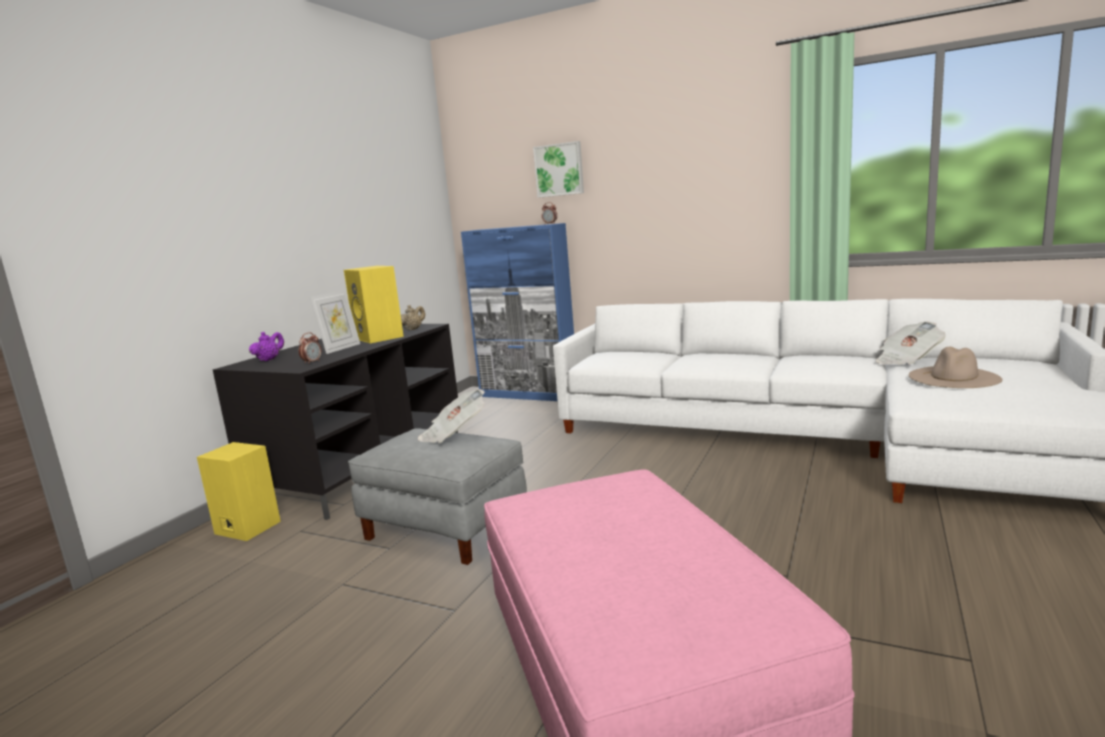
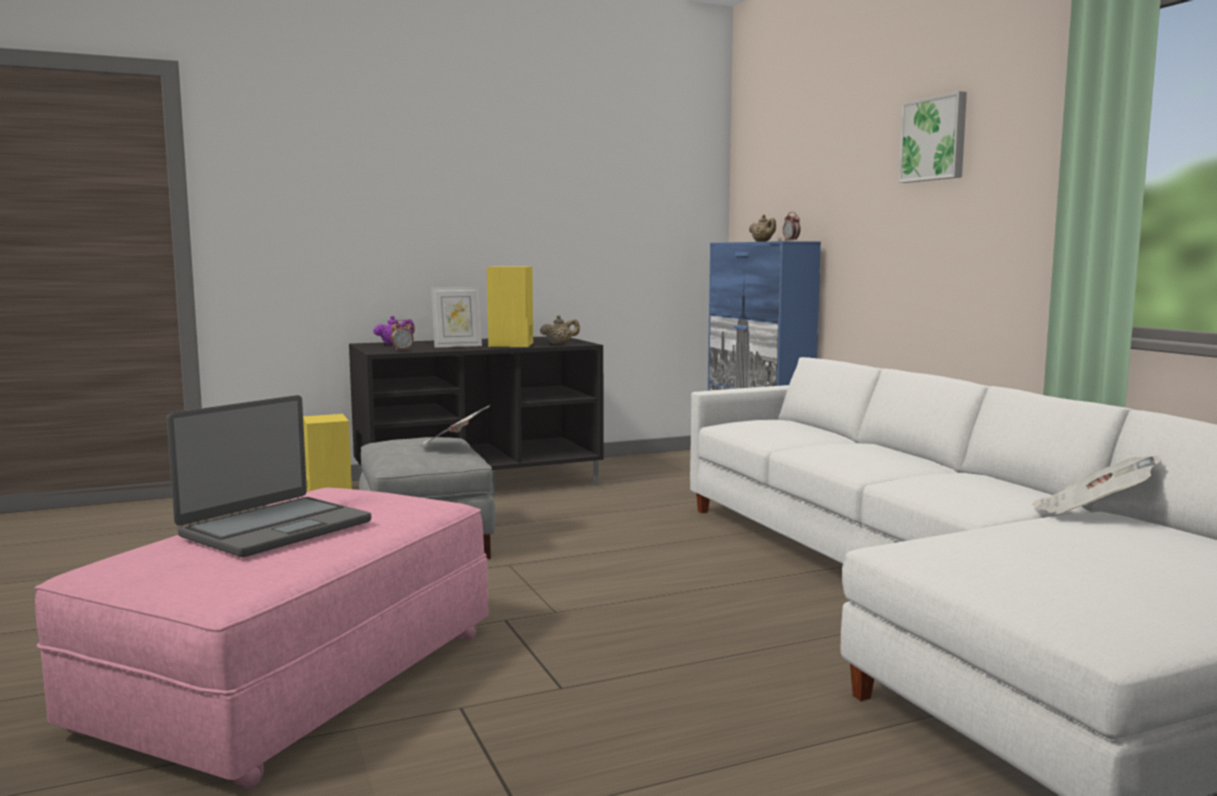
camera: 40 degrees right, 5 degrees down
(509, 227) = (762, 241): none -> beige teapot
(559, 170) = (824, 169): picture -> picture (934, 139)
(621, 546) = (275, 528): none -> laptop
(954, 377) = (1051, 541): beige hat -> none

